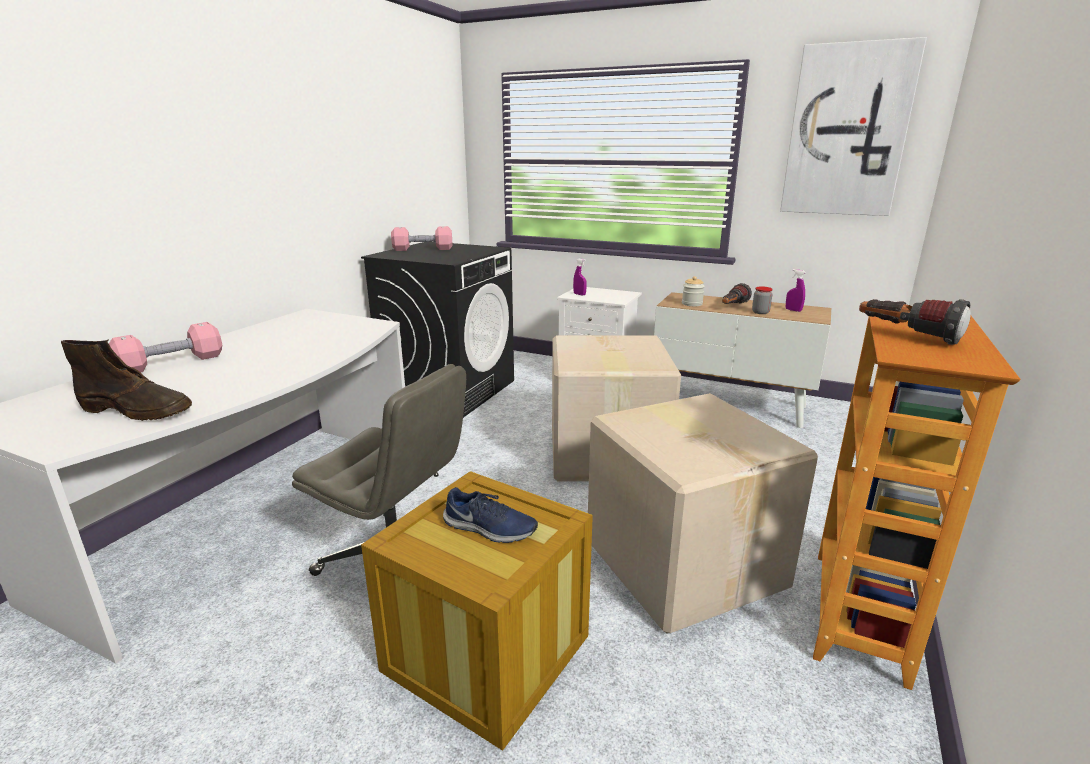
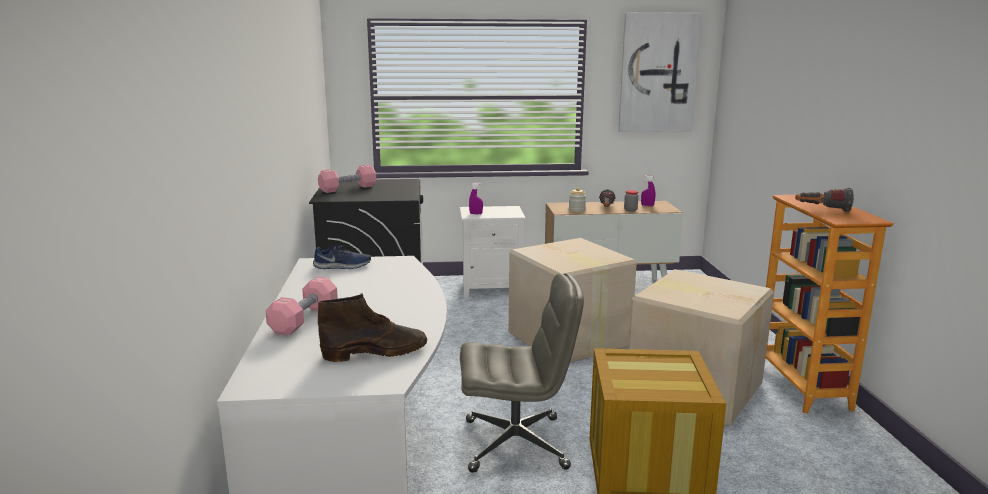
camera: 30 degrees left, 5 degrees down
(489, 529) = (657, 373): blue shoe -> blue shoe (342, 266)

